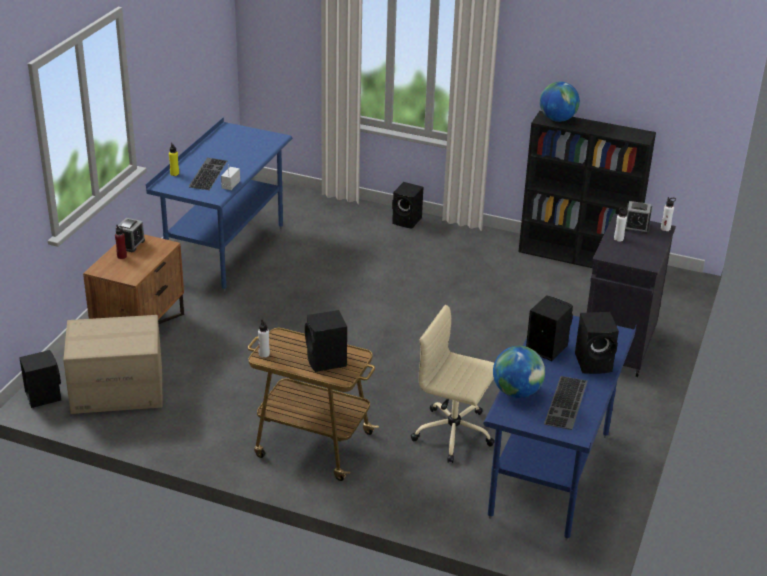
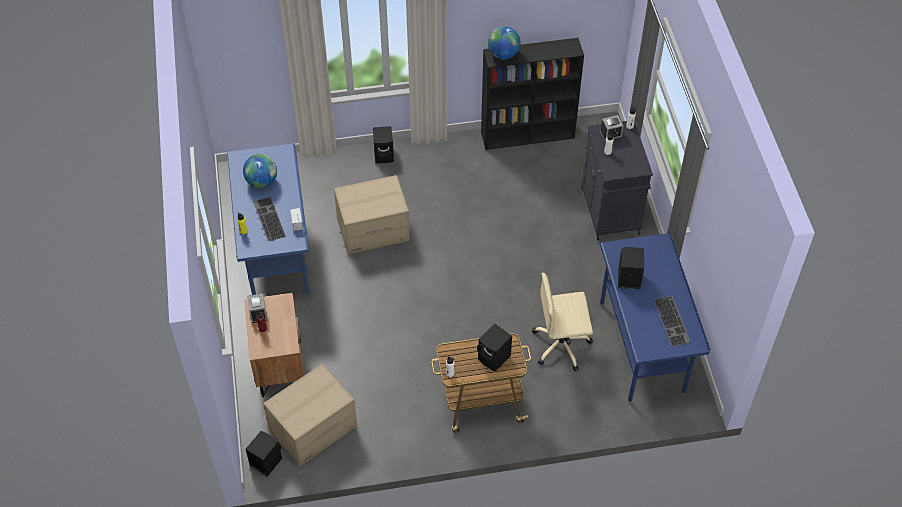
camera: 30 degrees left, 20 degrees up
(340, 268) = (373, 229): none -> cardboard box
(516, 392) = (638, 327): globe -> globe (262, 181)
(594, 363) = (665, 276): black speaker -> none

